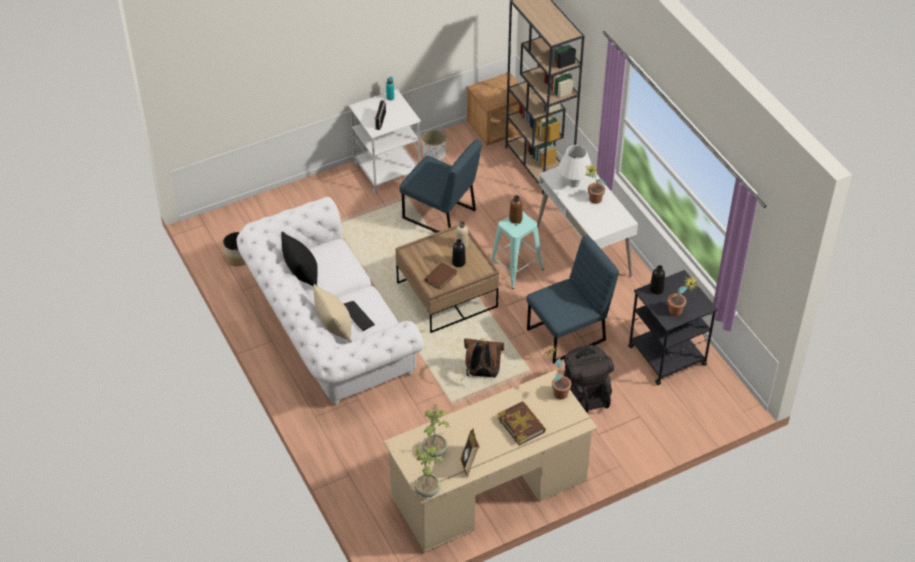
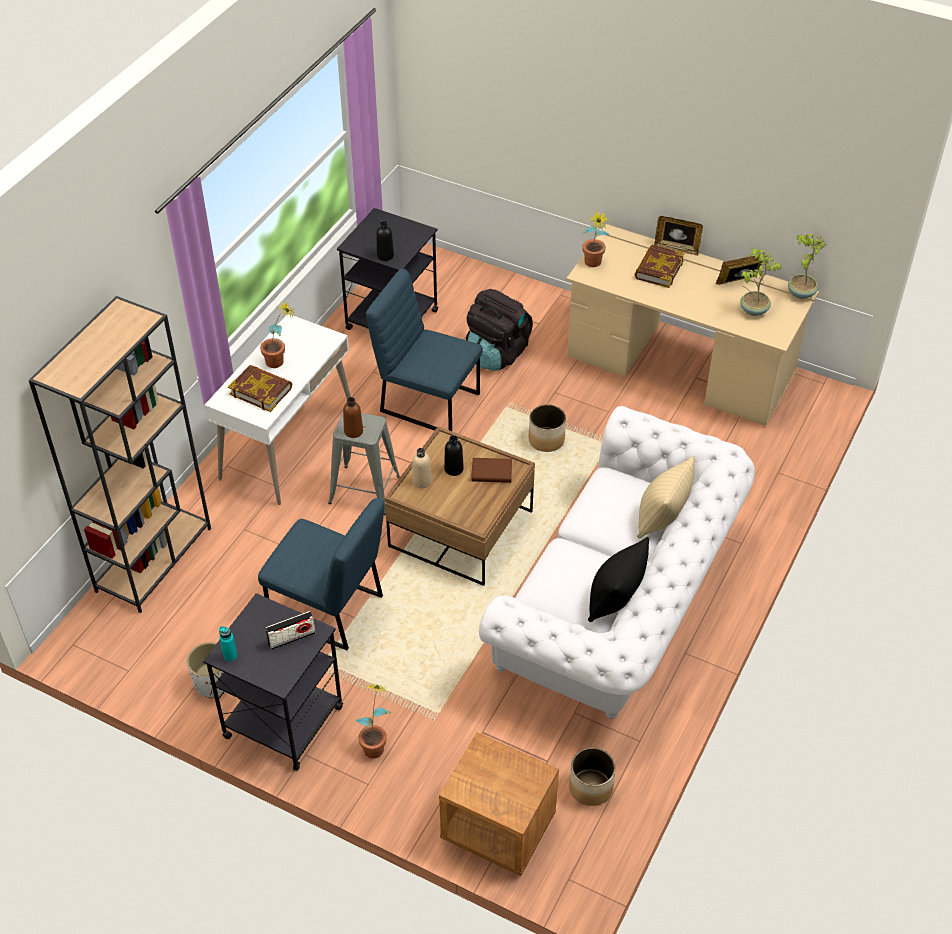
camera: 125 degrees left, 0 degrees up
(357, 316) = (625, 505): keyboard -> none
(388, 170) = (282, 720): white cart -> black cart
(441, 215) = (328, 609): blue chair -> blue chair turned 120 degrees clockwise
(482, 373) = (546, 440): brown backpack -> planter
(497, 127) = (101, 643): brown nightstand -> brown nightstand (497, 827)
(515, 268) = (364, 490): turquoise stool -> grey stool
(535, 450) = (677, 248): none -> picture frame
(574, 183) = (261, 391): white table lamp -> book
(678, 313) = (406, 229): potted plant -> potted plant (376, 744)

